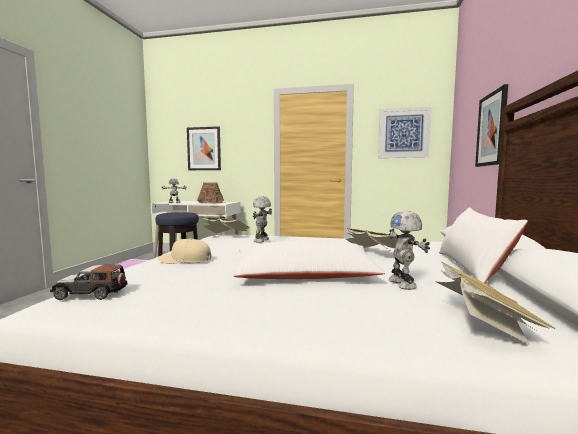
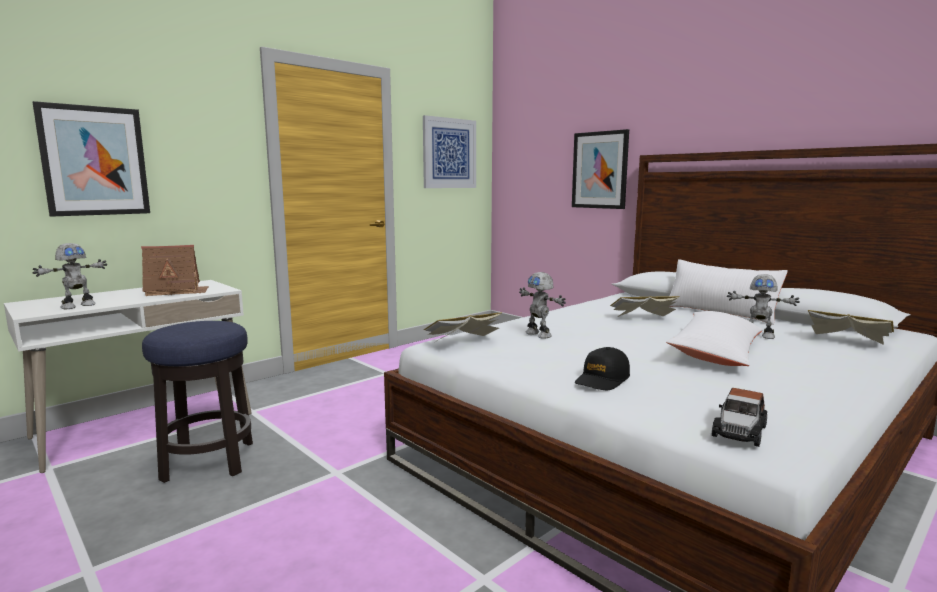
camera: 55 degrees left, 5 degrees up
(185, 260) = (602, 380): beige cap -> black cap

